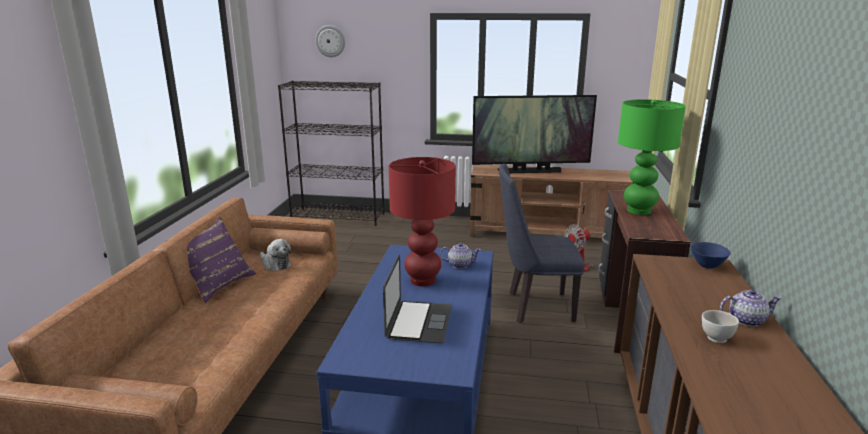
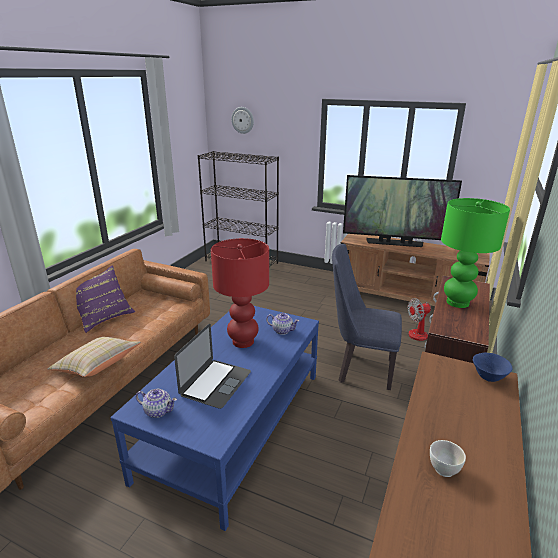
camera: 15 degrees right, 5 degrees up
(246, 335) = (97, 367): none -> beige pillow
(275, 264) = (153, 305): plush toy -> none
(745, 320) = (489, 453): teapot -> teapot (158, 411)

